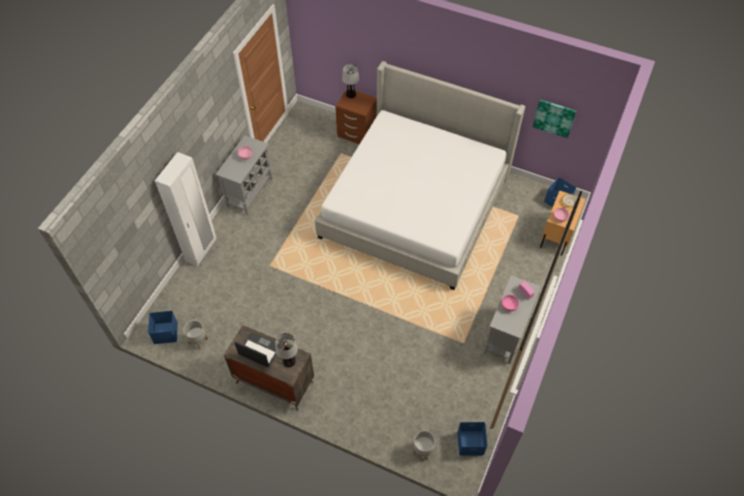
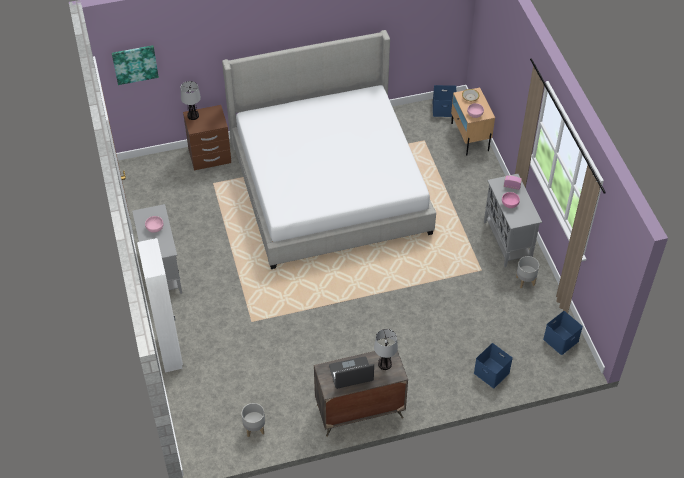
camera: 40 degrees left, 5 degrees down
(165, 332) = (214, 444): blue storage box -> blue storage box (490, 372)
(422, 450) = (532, 372): grey planter -> grey planter (525, 281)
(554, 118) = (415, 27): picture -> picture (135, 64)

